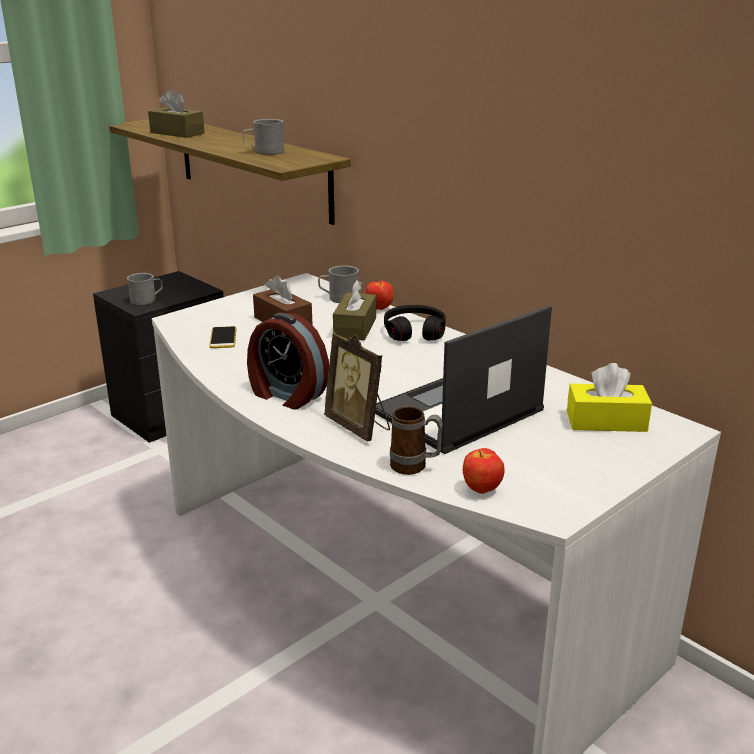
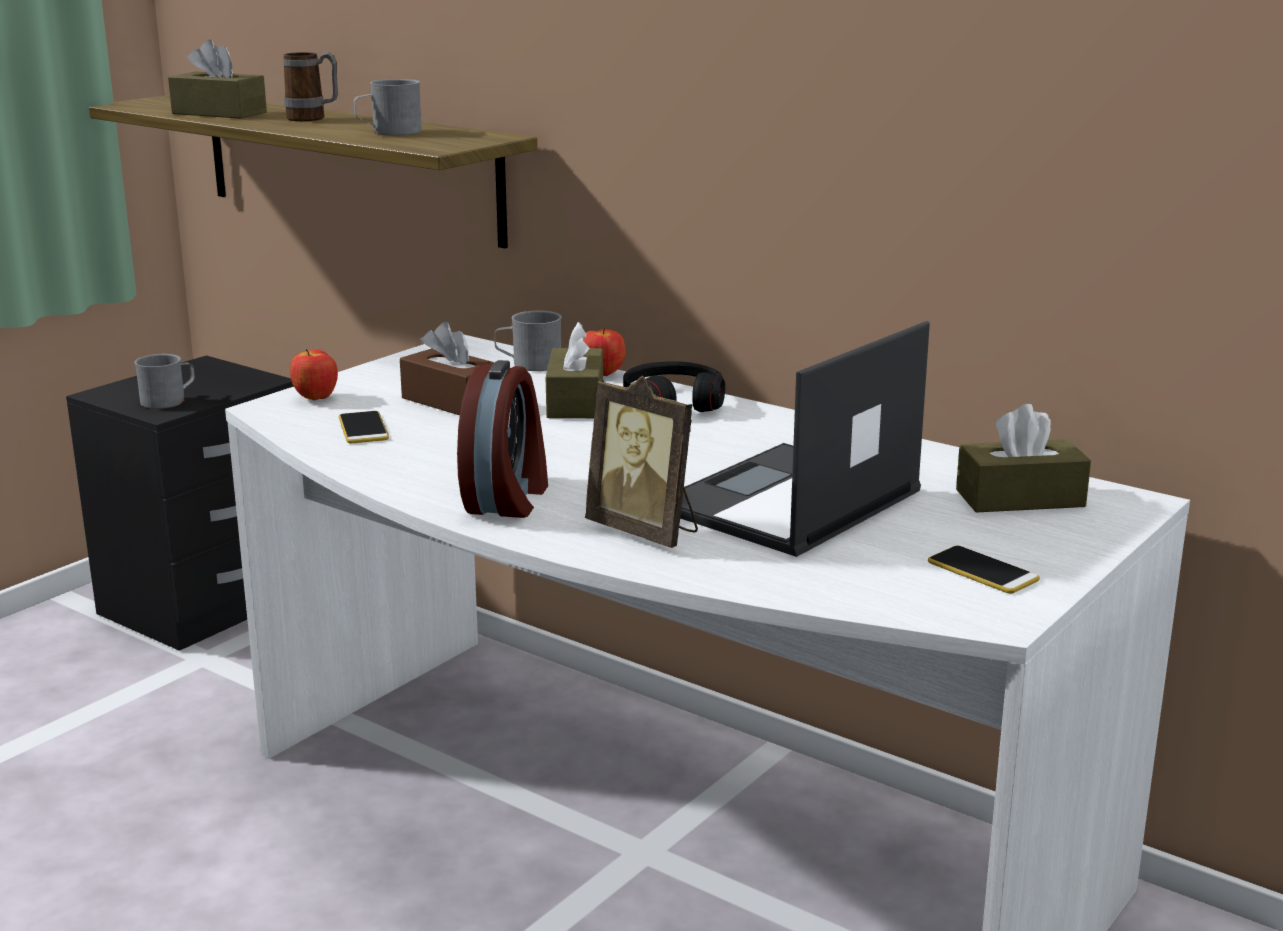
camera: 10 degrees left, 5 degrees down
(286, 395) = (508, 498): alarm clock -> alarm clock turned 105 degrees counterclockwise
(415, 467) = (759, 577): mug -> mug (313, 119)
(482, 490) = (875, 597): apple -> apple (316, 398)
(559, 476) = (982, 571): none -> phone
(606, 421) = (1020, 498): yellow tissue box -> brown tissue box

